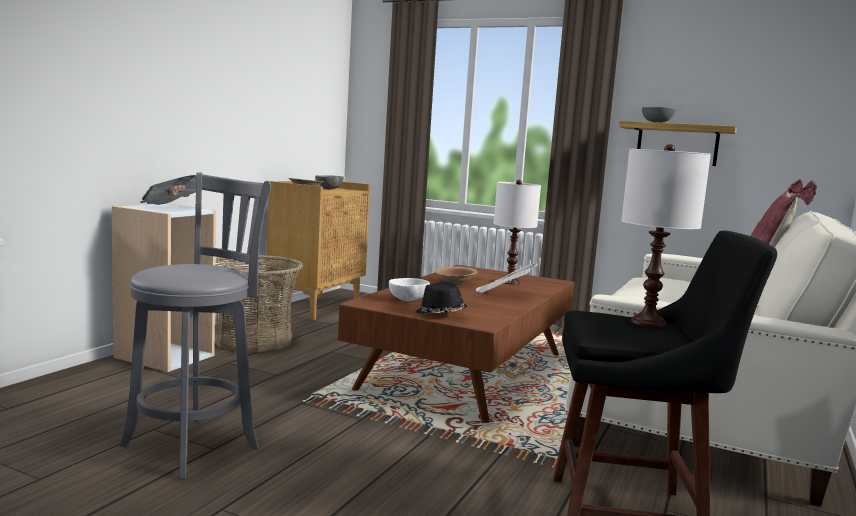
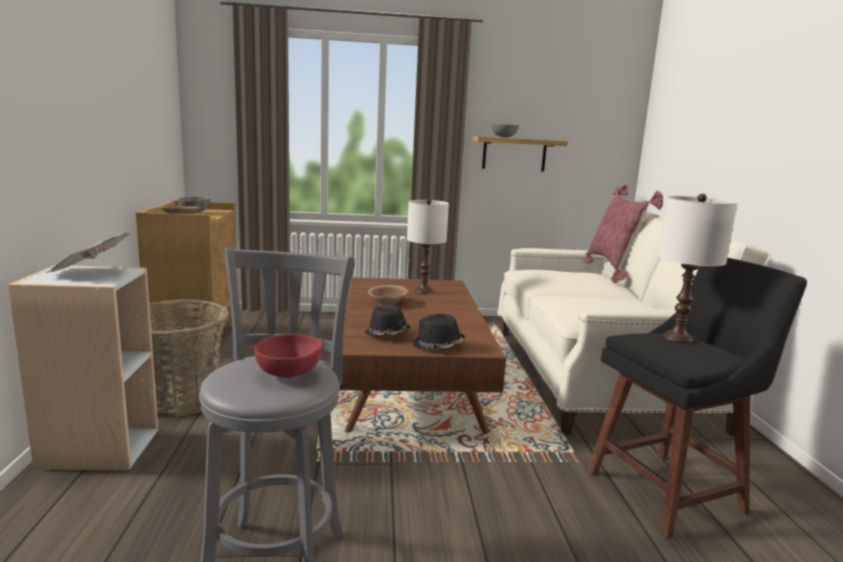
camera: 30 degrees left, 5 degrees up
(200, 272) = (290, 374): none -> red bowl
(407, 300) = (387, 334): white bowl -> black hat
(503, 294) = (442, 308): newspaper -> none

